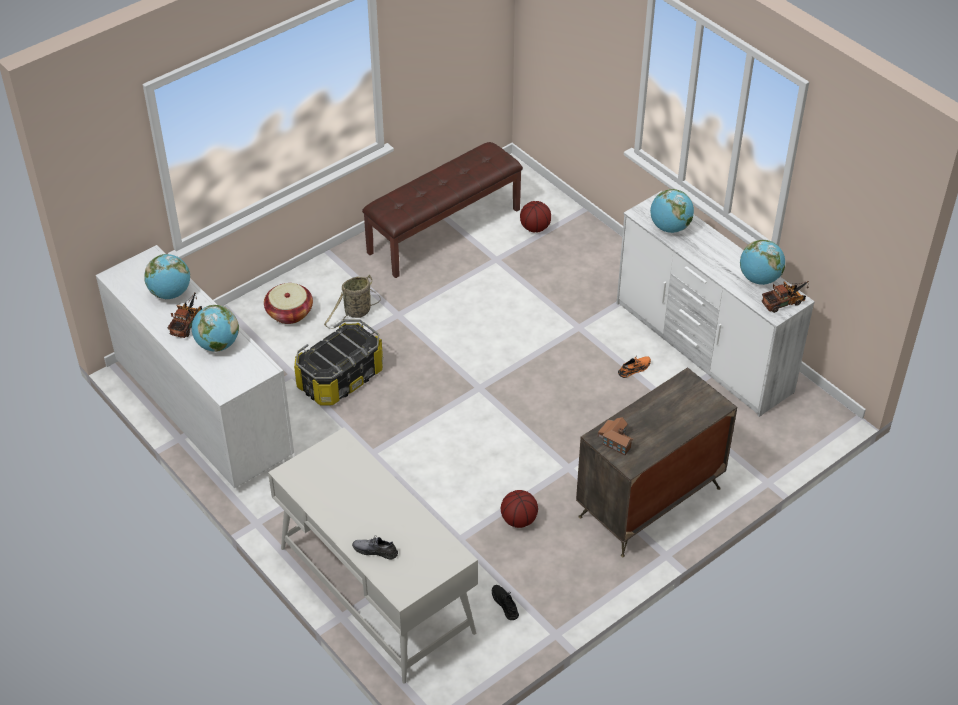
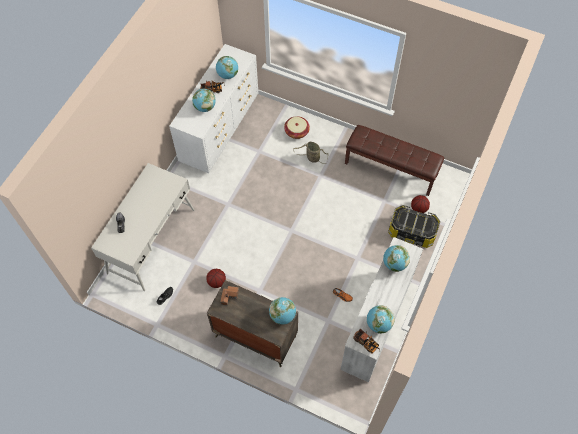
camera: 65 degrees right, 15 degrees up
(340, 378) = (267, 170): storage box -> storage box (412, 232)
(684, 387) = (282, 315): none -> globe

